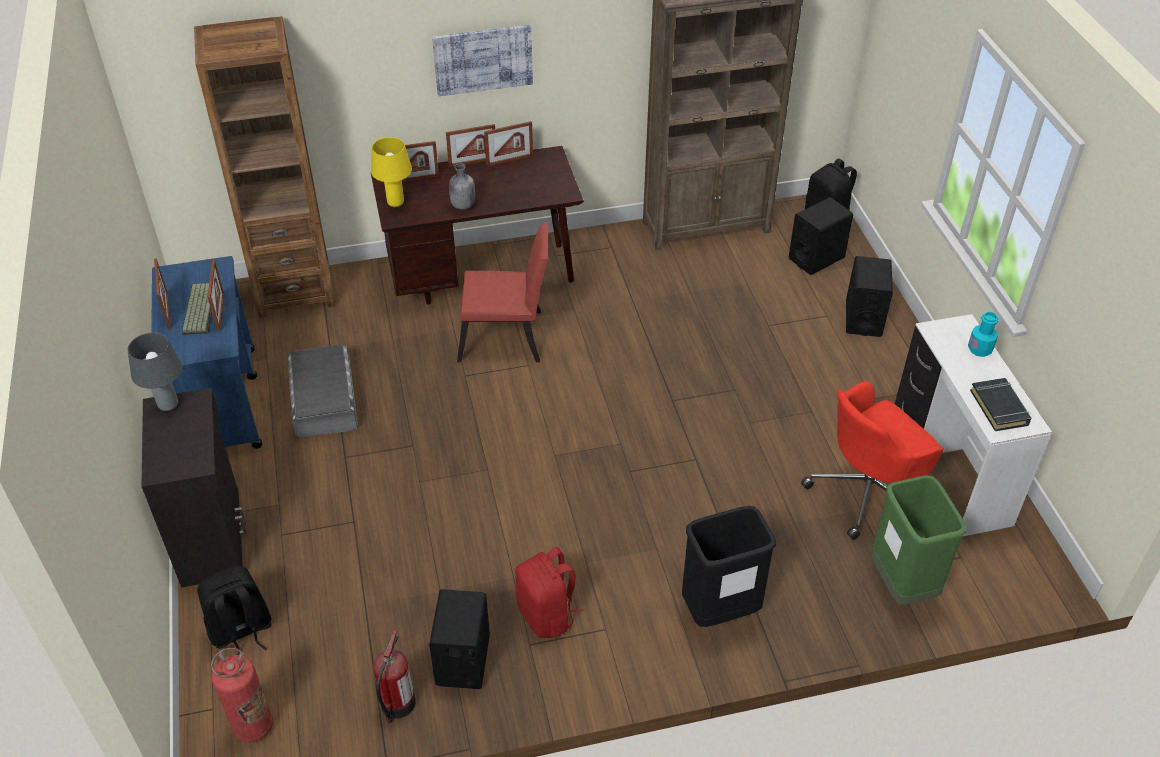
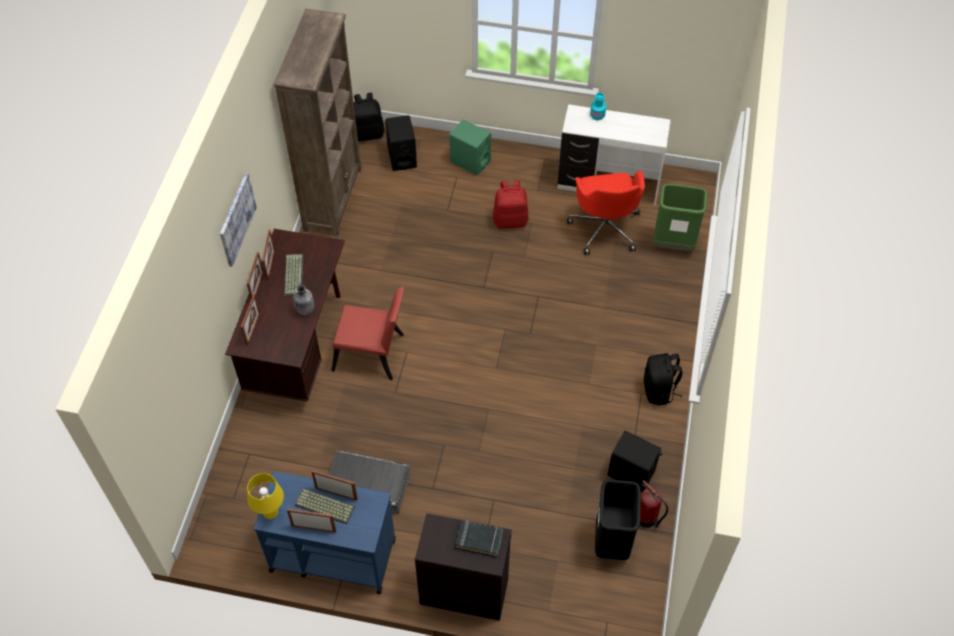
camera: 65 degrees left, 10 degrees up
(169, 405) = (430, 543): grey table lamp -> none
(241, 631) = (554, 591): black backpack -> black backpack (659, 390)
(253, 726) = (630, 601): fire extinguisher -> none
(295, 291) = (238, 472): brown bookcase -> none
(395, 203) = (275, 349): yellow table lamp -> yellow table lamp (271, 513)
(506, 180) = (293, 275): none -> keyboard
(507, 338) = (373, 354): red chair -> red chair turned 75 degrees clockwise
(547, 615) = (618, 418): red backpack -> red backpack (510, 220)
(720, 610) = (653, 333): black trash can -> black trash can (612, 541)
(863, 318) = (470, 161): black speaker -> green speaker
(999, 408) = (644, 130): black book -> black book (479, 539)

